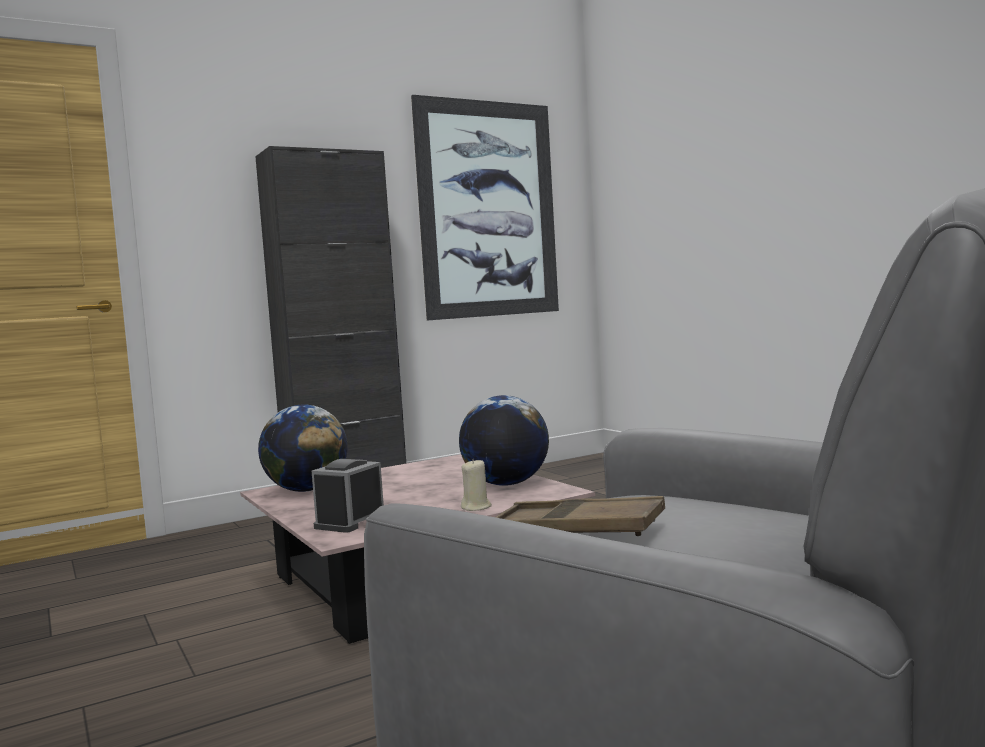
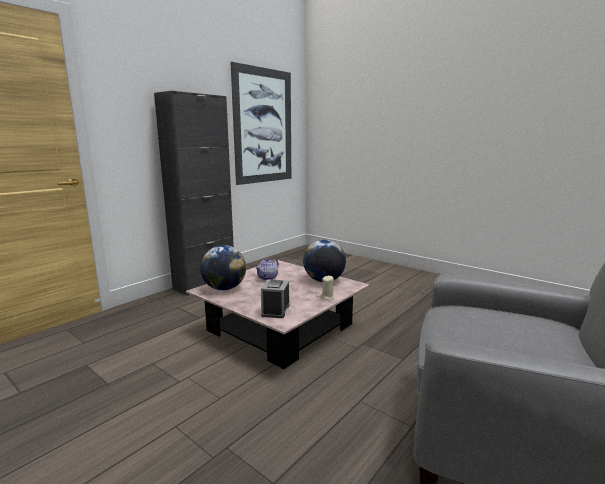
camera: 20 degrees left, 10 degrees up
(404, 478) = (268, 277): none -> teapot
(575, 530) = (480, 338): brown tray -> none

